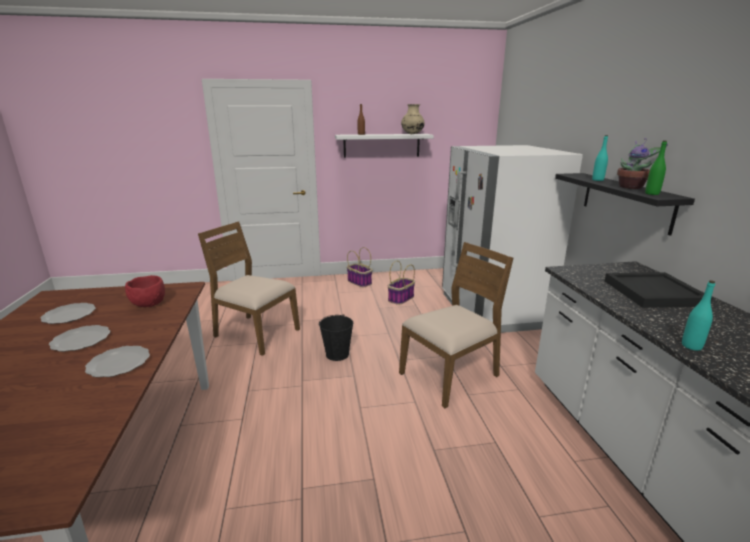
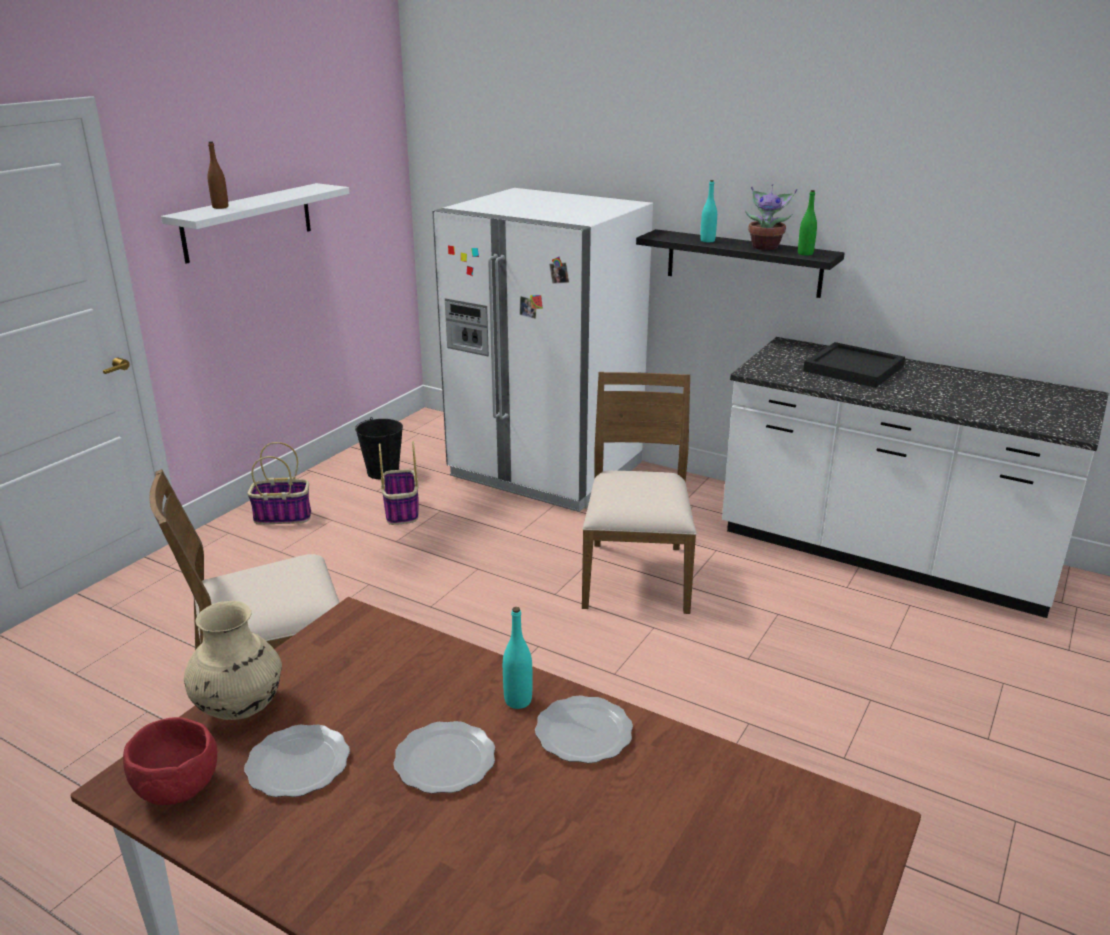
camera: 50 degrees left, 5 degrees up
(148, 304) = (374, 670): red bowl -> red bowl (175, 790)
(337, 354) = (467, 635): black bucket -> black bucket (383, 472)
(412, 134) = (305, 190): beige vase -> beige vase (239, 708)
(691, 346) = (958, 409): turquoise bottle -> turquoise bottle (518, 700)

